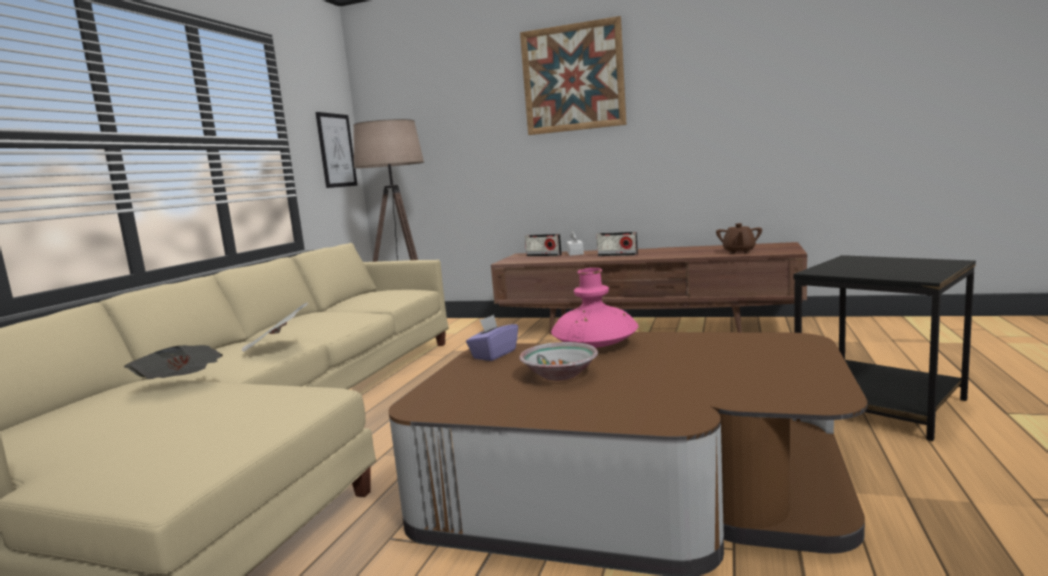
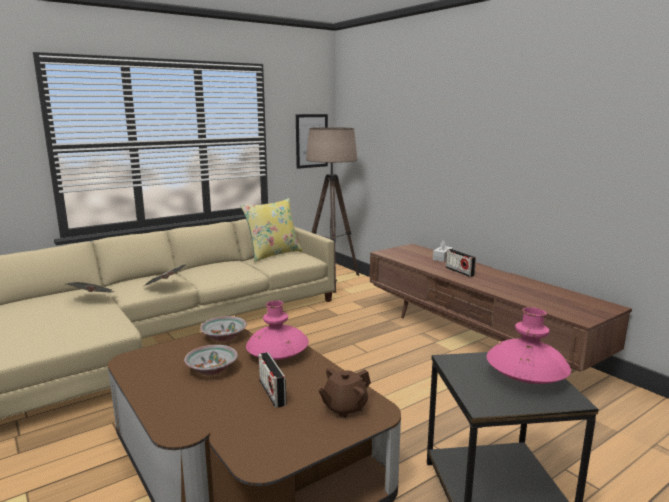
camera: 35 degrees right, 5 degrees up
(355, 297) = (273, 254): none -> yellow pillow
(494, 354) = (224, 337): purple tissue box -> bowl
(544, 255) = (419, 253): radio -> radio (272, 393)
(573, 78) = (468, 108): picture -> none
(739, 252) = (544, 303): brown teapot -> brown teapot (344, 407)
(888, 263) = (526, 376): none -> pink vase

